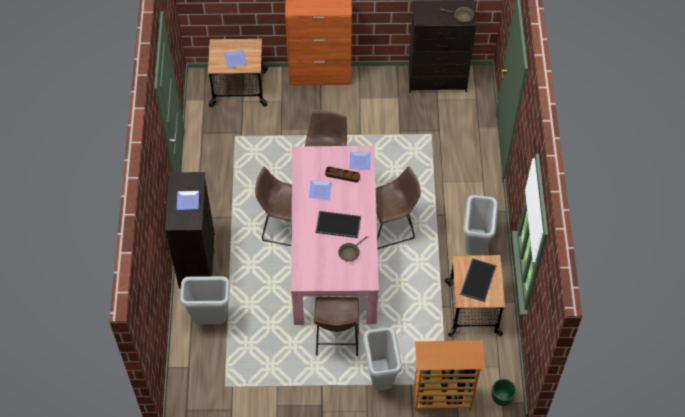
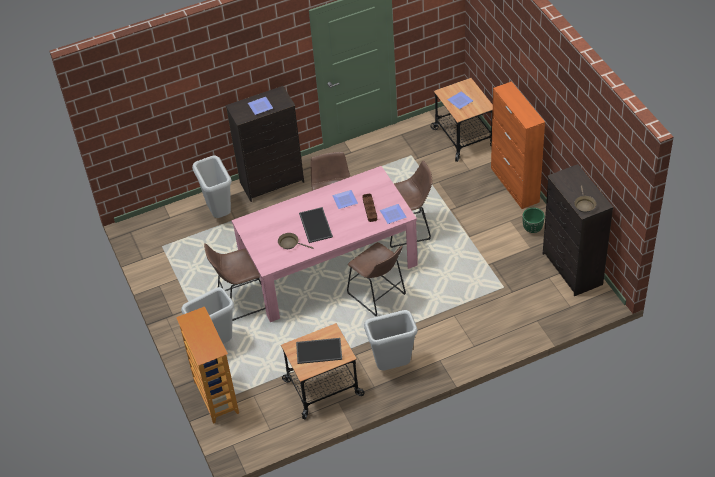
camera: 70 degrees right, 10 degrees down
(501, 398) = (237, 443): green planter -> green planter (532, 229)

